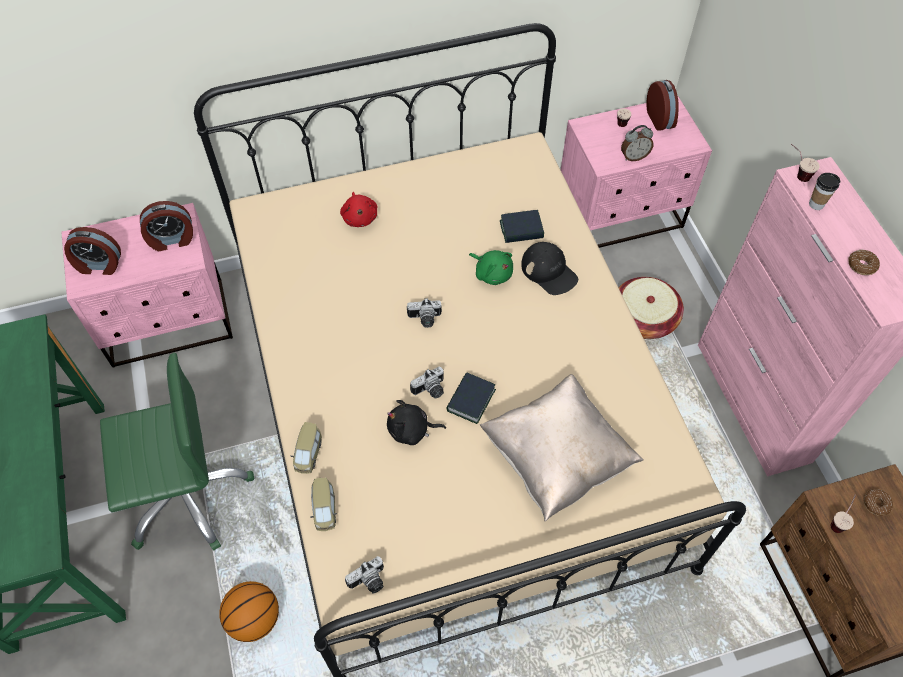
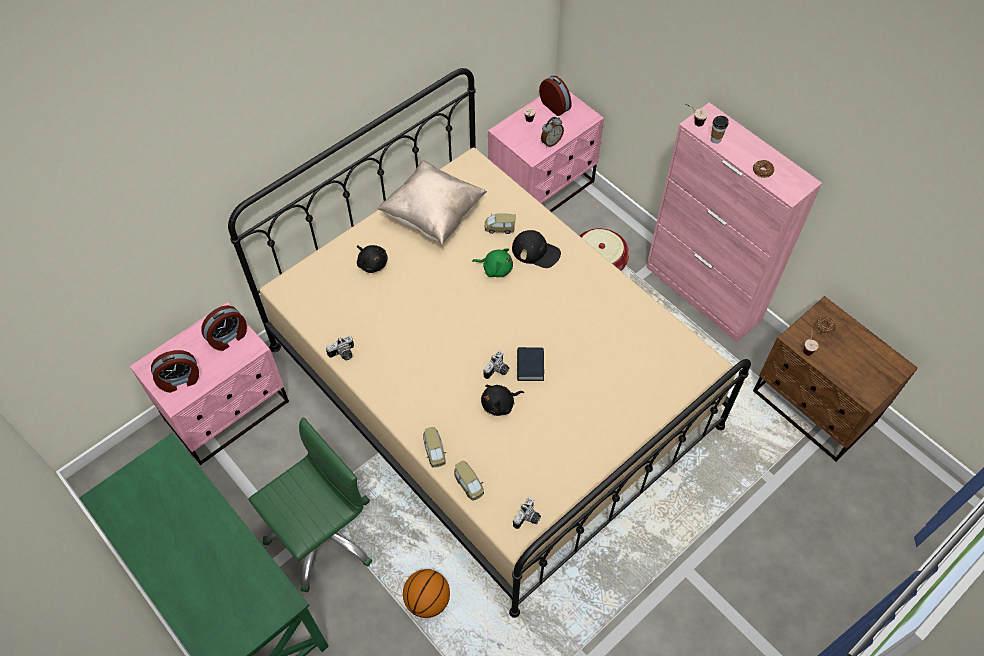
camera: 25 degrees left, 0 degrees up
(360, 217) = (372, 263): red plush toy -> black plush toy
(424, 319) = (465, 321): camera -> camera (343, 354)
(521, 230) = (499, 228): book -> toy car
(556, 457) = (609, 381): beige pillow -> beige pillow (433, 215)

